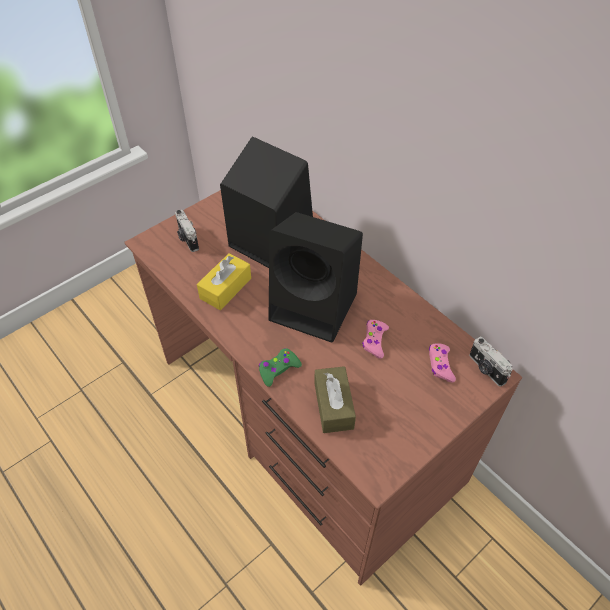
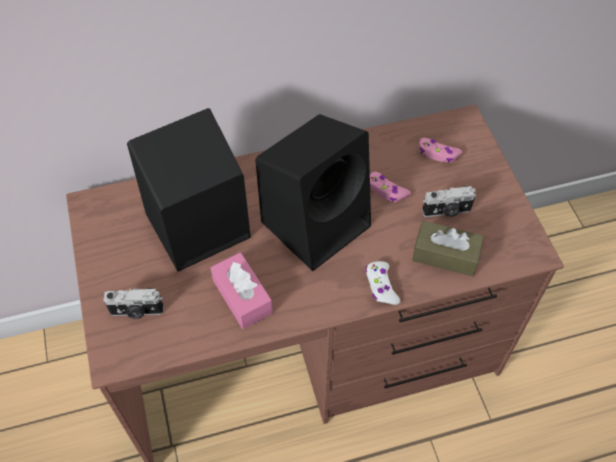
camera: 65 degrees left, 5 degrees up
(225, 288) = (242, 297): yellow tissue box -> pink tissue box
(278, 369) = (381, 286): green game controller -> white game controller
(486, 369) = (457, 124): camera -> camera (447, 211)

